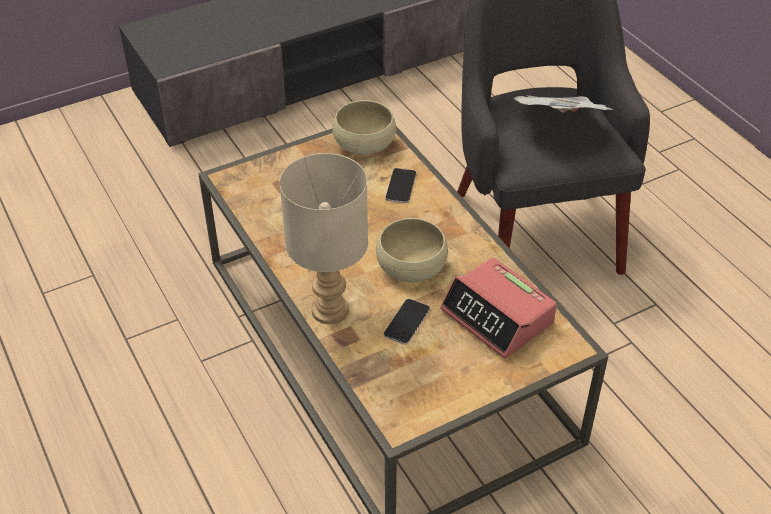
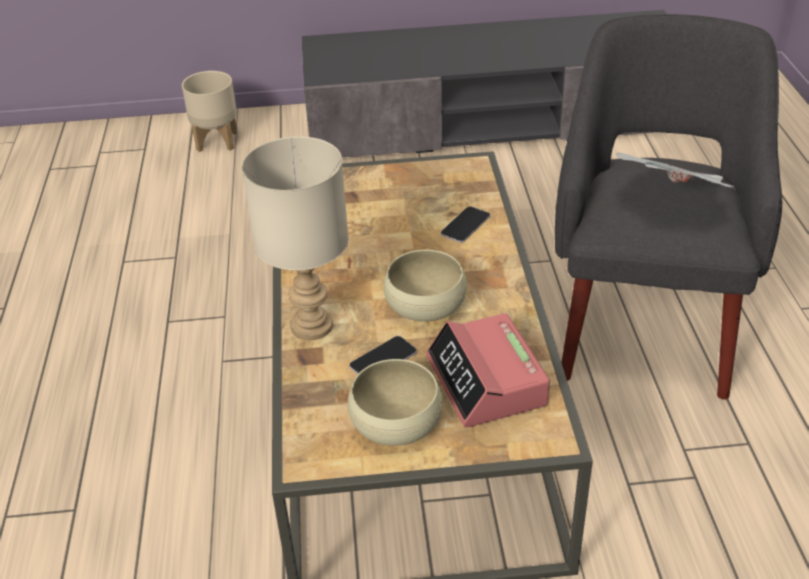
camera: 25 degrees right, 5 degrees down
(59, 147) = (216, 141): none -> beige planter
(364, 142) = (454, 175): beige bowl -> beige bowl (396, 421)

